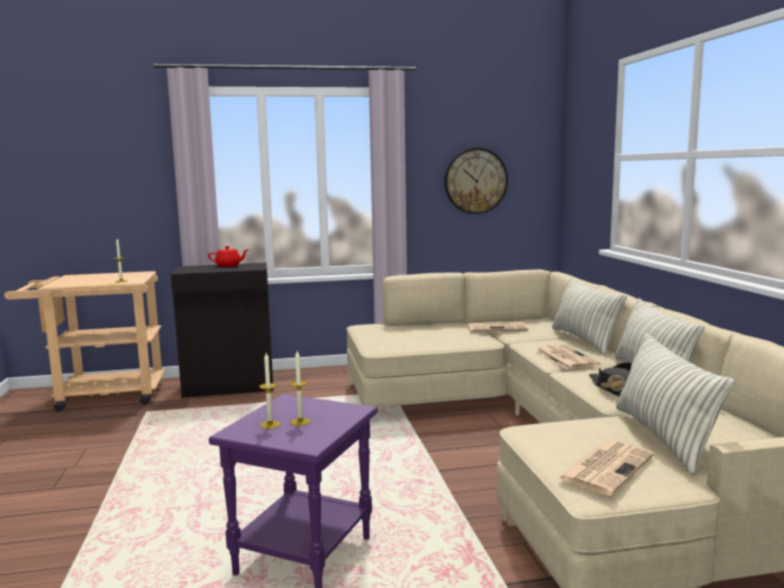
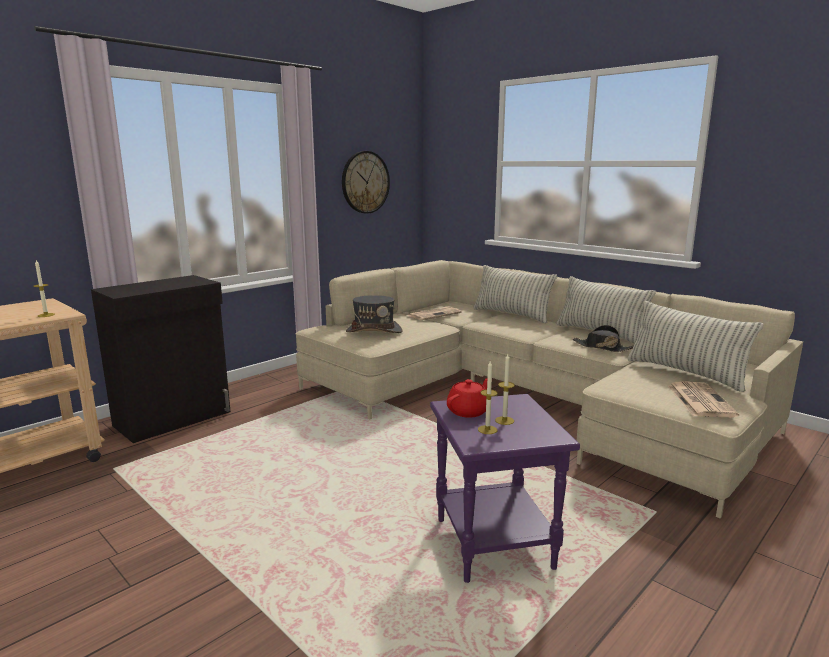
camera: 35 degrees left, 5 degrees up
(229, 265) = (160, 282): red teapot -> red teapot (468, 411)
(405, 334) = (374, 331): none -> grey hat
(565, 358) = (527, 330): newspaper -> none

